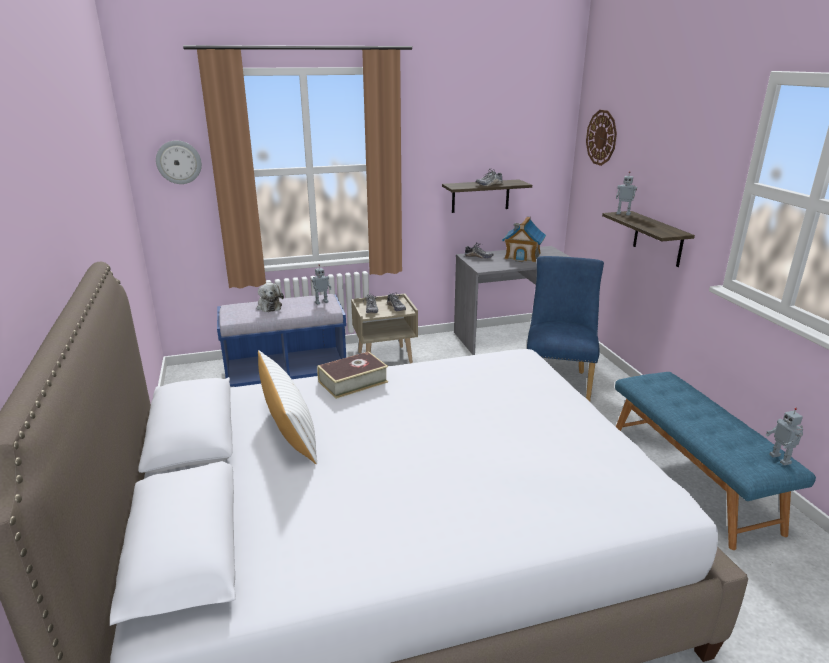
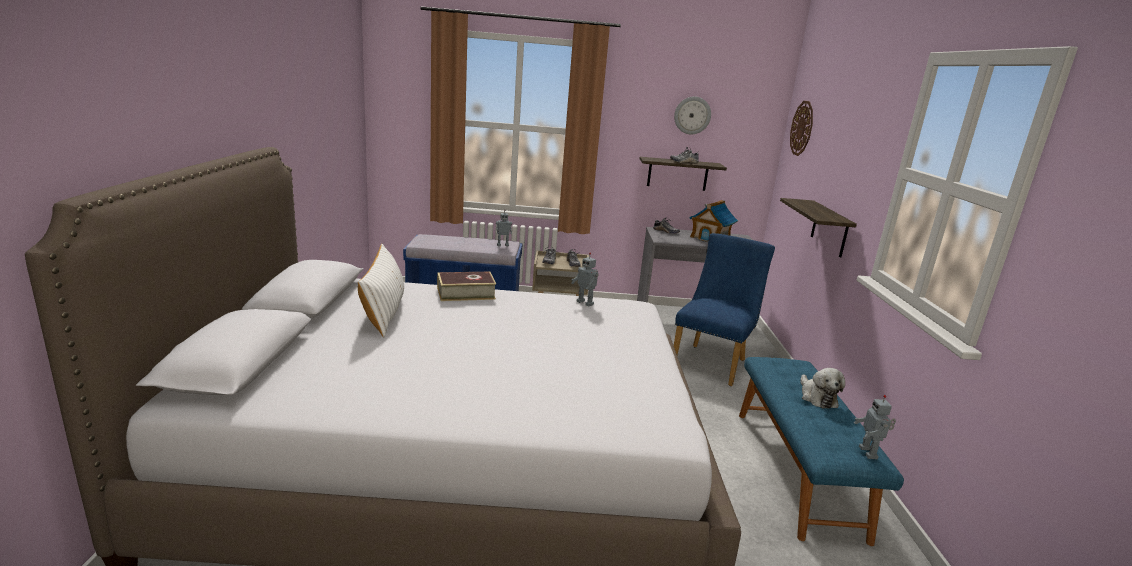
camera: 15 degrees right, 5 degrees down
(179, 162) = (406, 105): wall clock -> wall clock (692, 115)
(269, 306) = (456, 240): plush toy -> plush toy (817, 397)
(623, 214) = (801, 201): toy robot -> toy robot (585, 303)

